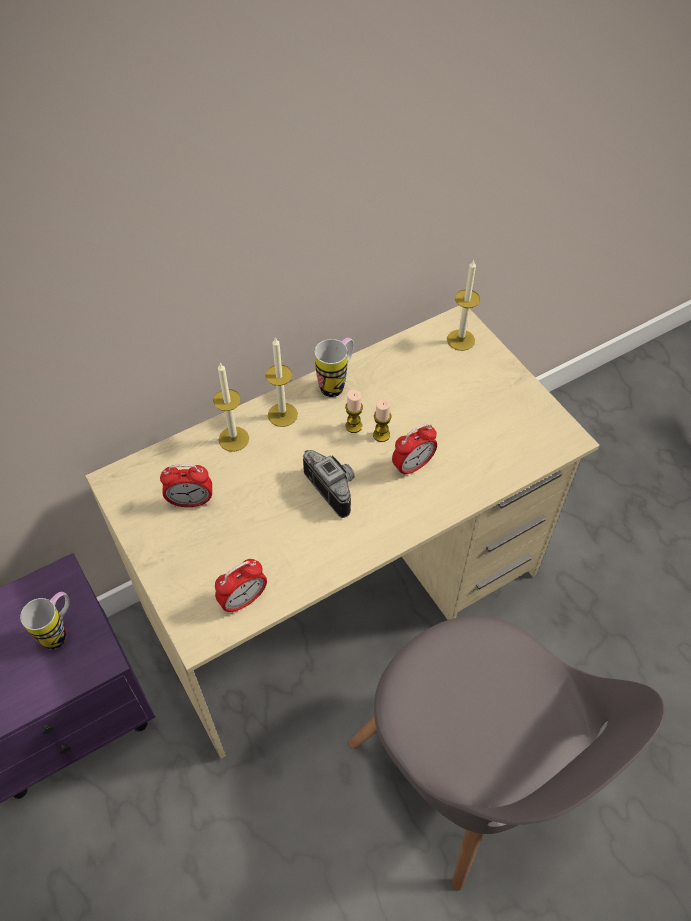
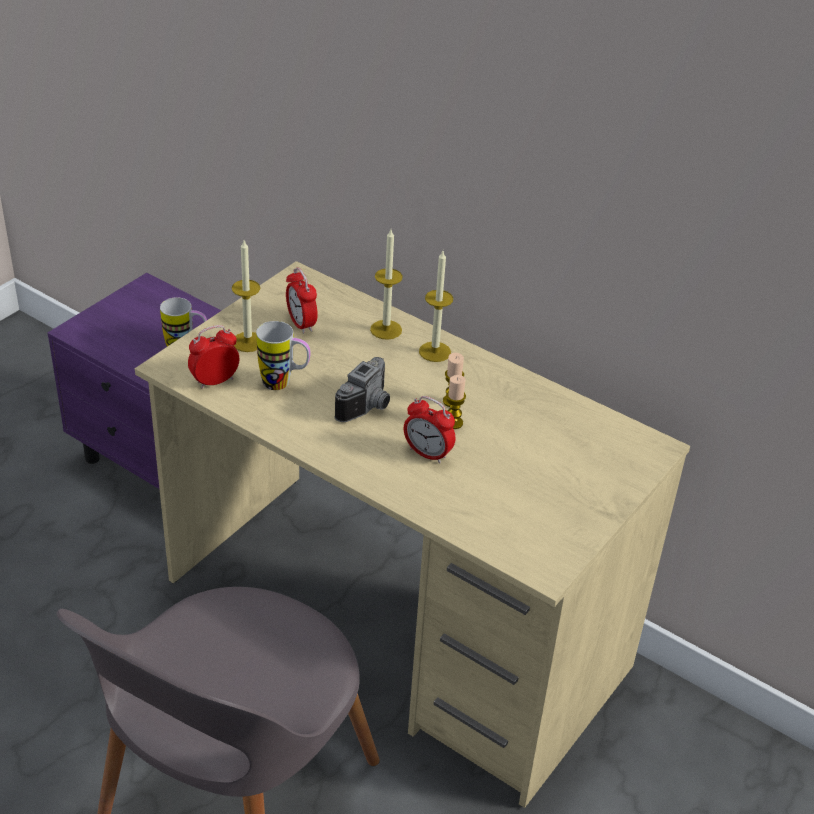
camera: 65 degrees right, 15 degrees down
(243, 600) = (215, 381): alarm clock -> alarm clock turned 120 degrees clockwise
(337, 383) = (499, 377): mug -> mug (284, 384)
(460, 340) = (629, 453): candle -> candle (248, 342)

